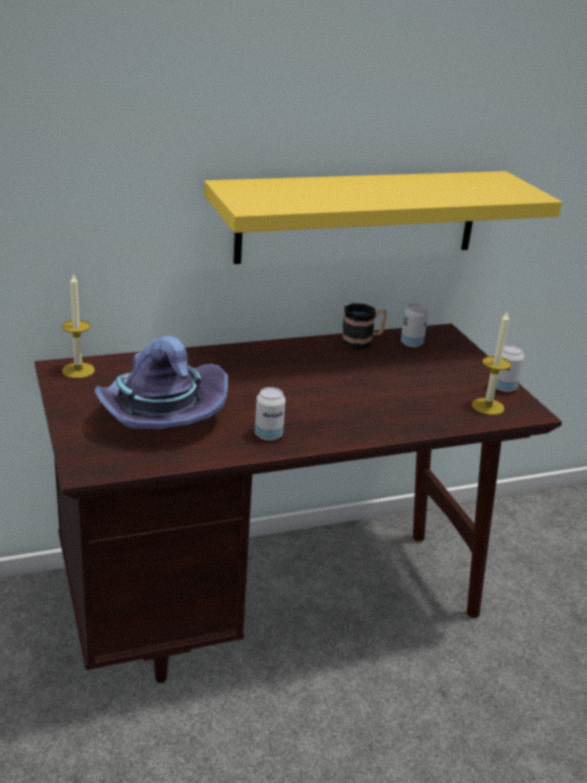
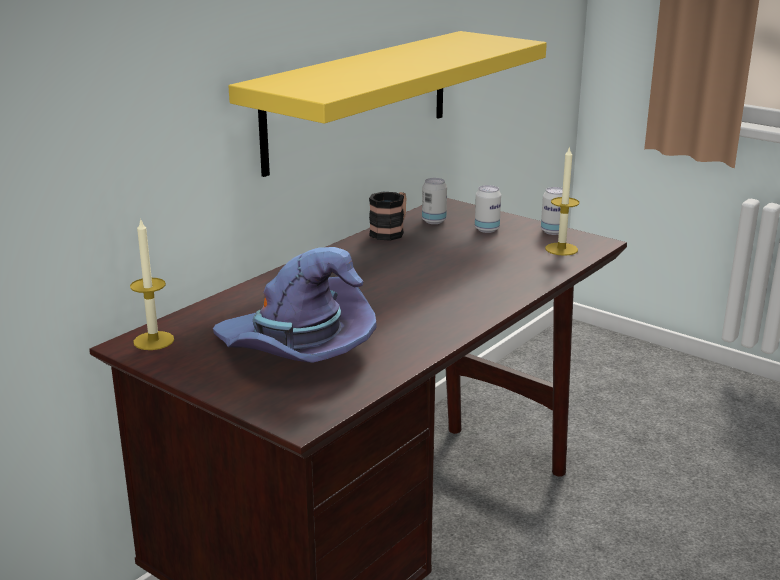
camera: 30 degrees left, 5 degrees down
(268, 435) = (423, 331): can -> can (487, 229)

